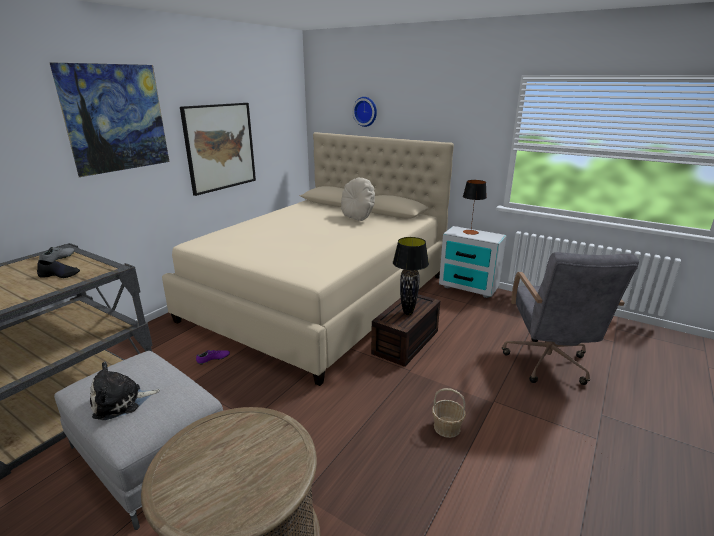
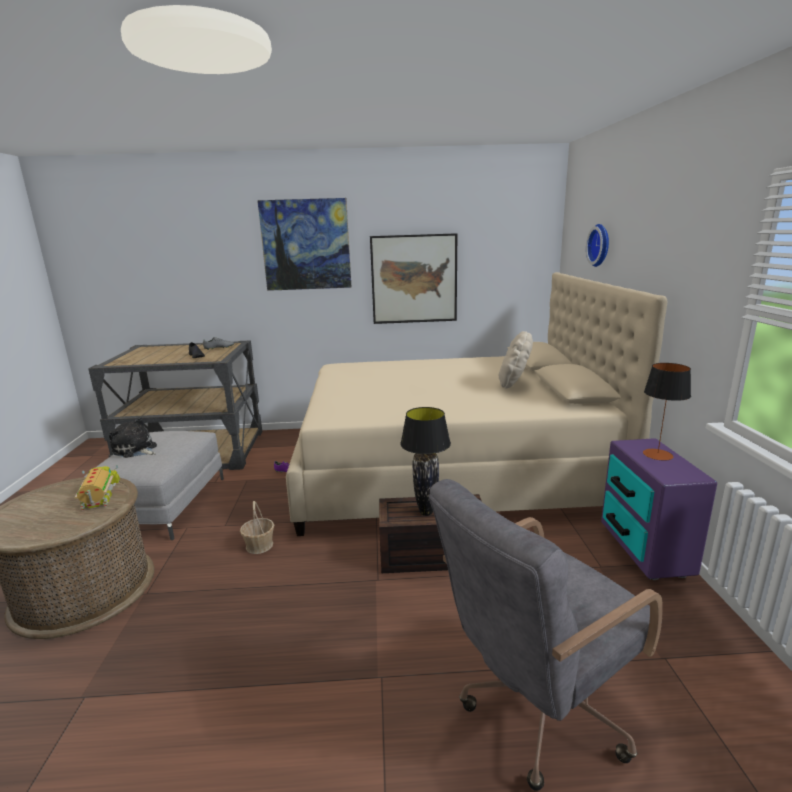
camera: 55 degrees right, 5 degrees down
(239, 431) = (101, 494): none -> toy truck
(447, 427) = (293, 650): basket -> basket (259, 545)
(468, 289) = (643, 553): white nightstand -> purple nightstand

